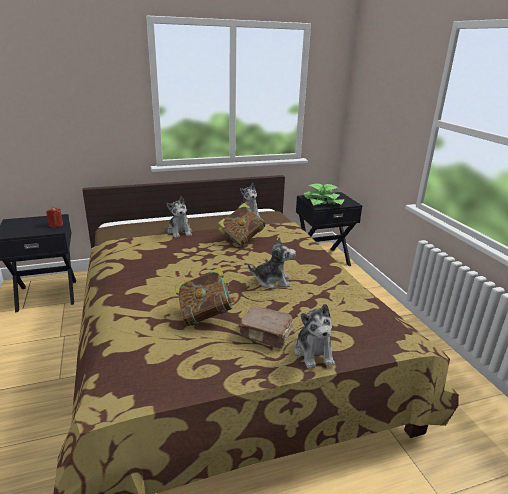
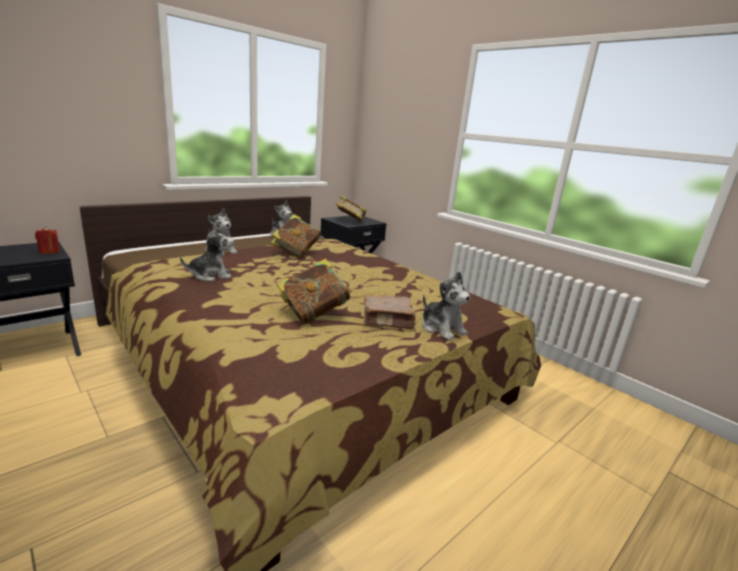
camera: 25 degrees left, 5 degrees down
(272, 281) = (355, 281): plush toy -> plush toy (211, 276)
(322, 202) = (350, 222): potted plant -> book

